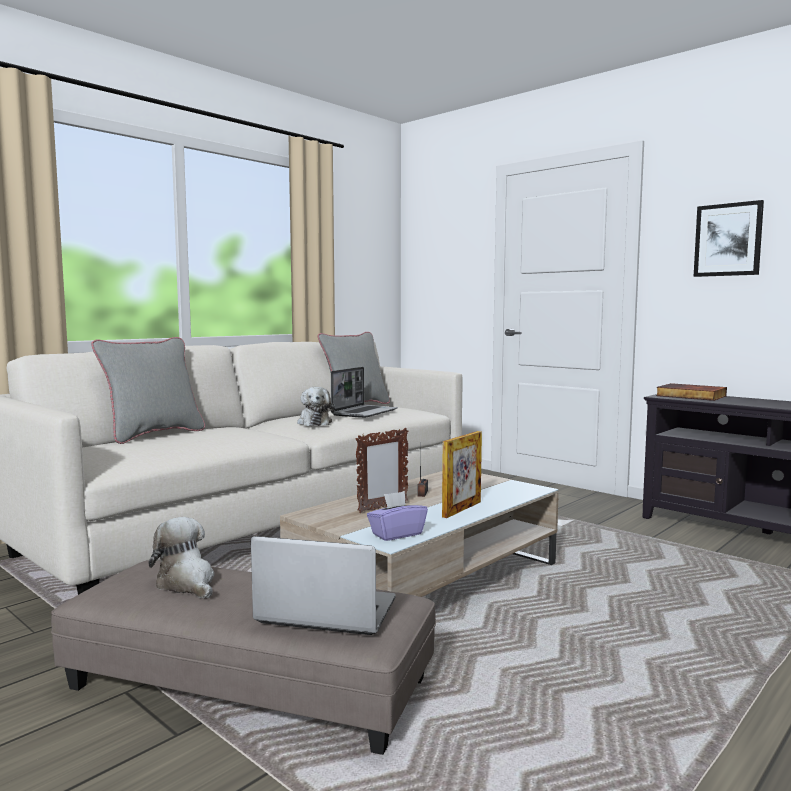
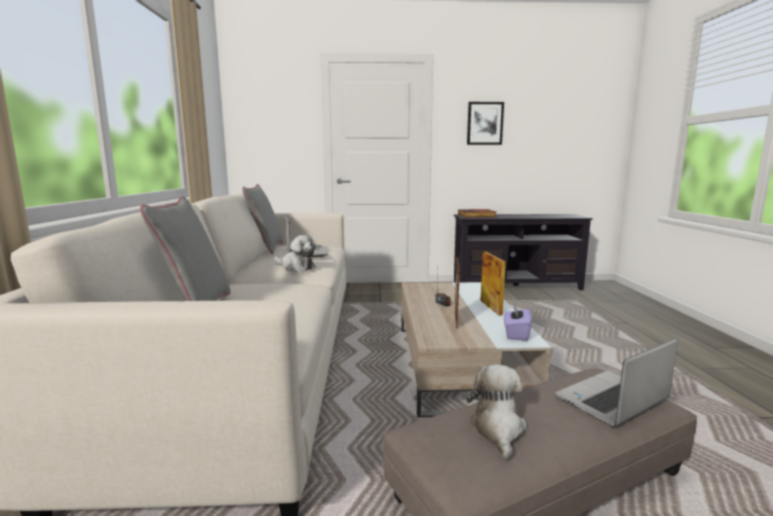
camera: 45 degrees left, 5 degrees up
(187, 583) = (498, 429): plush toy -> plush toy turned 90 degrees clockwise

